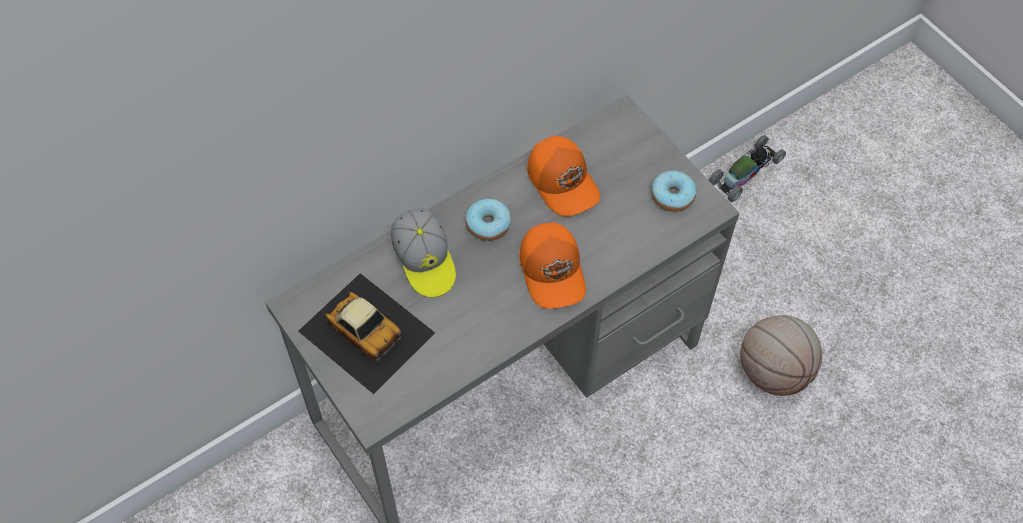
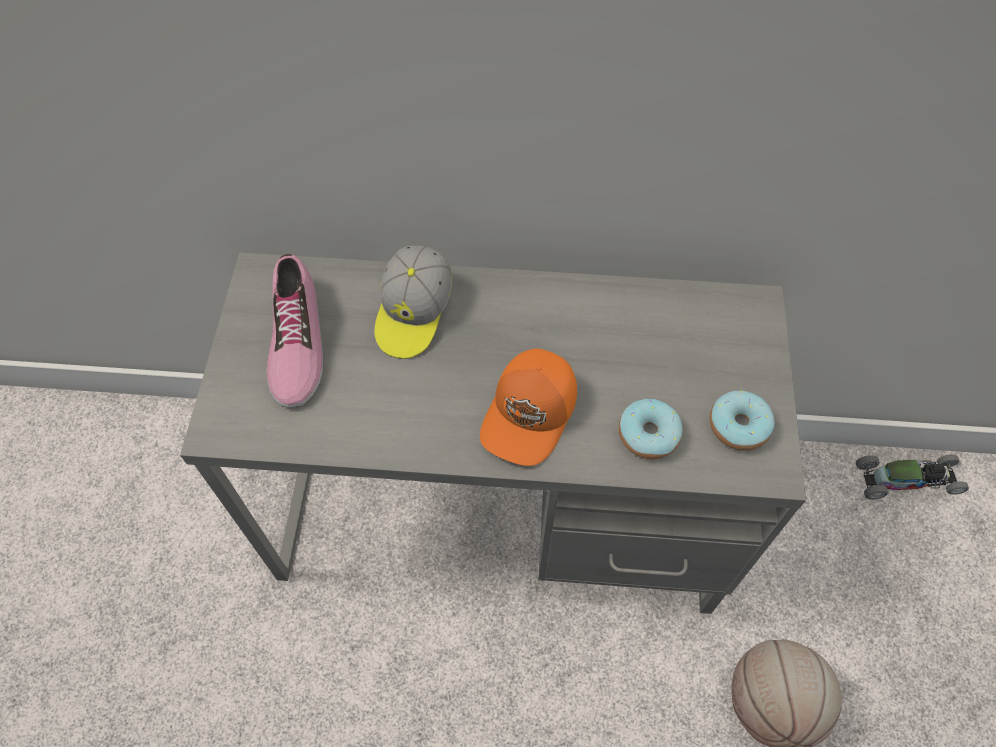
camera: 40 degrees right, 0 degrees up
(366, 331) = (295, 341): toy car -> shoe
(488, 224) = (509, 320): donut -> donut (648, 434)
(563, 181) = (628, 330): orange cap -> none

